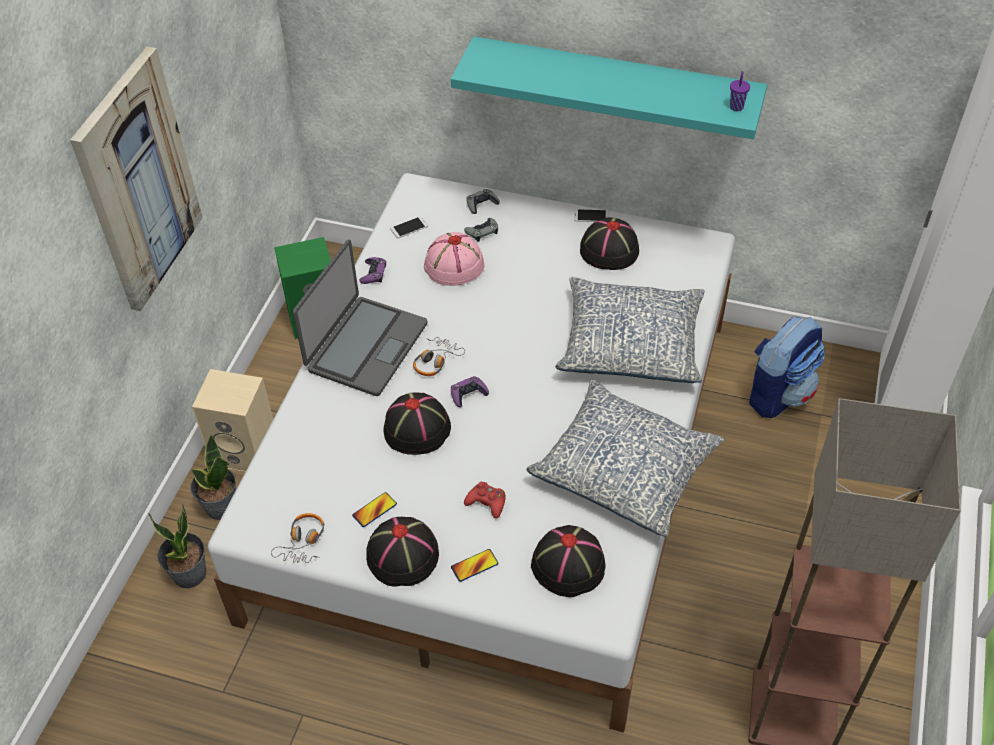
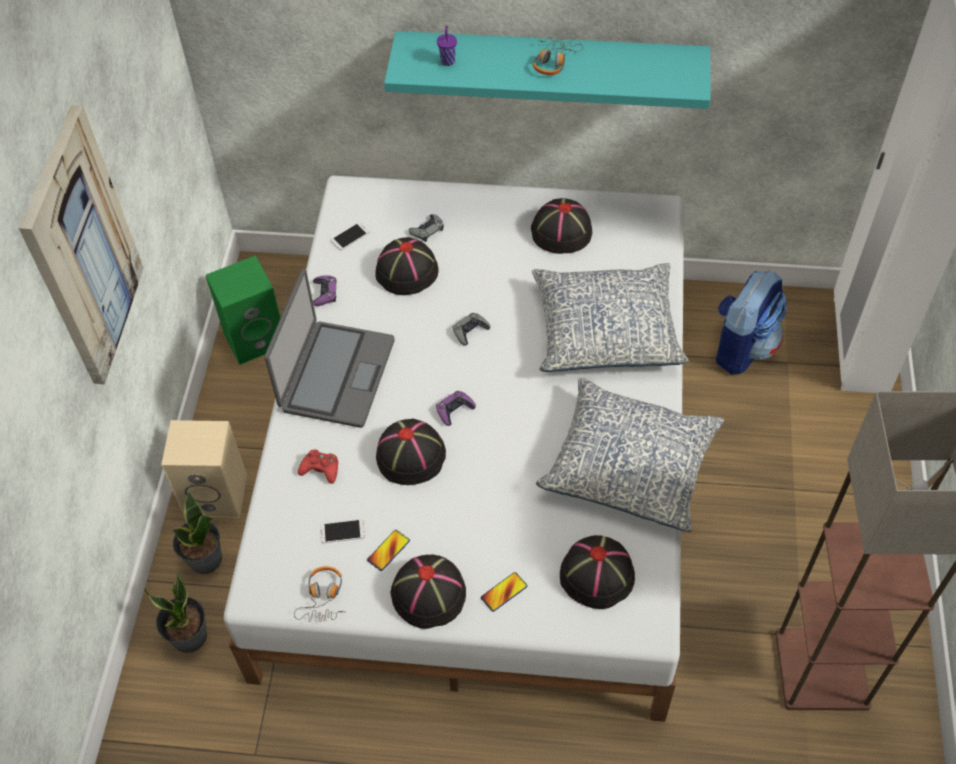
camera: 10 degrees left, 5 degrees up
(436, 361) = (413, 379): headphones -> headphones (554, 61)
(454, 265) = (406, 272): pink hat -> black hat
(482, 204) = (419, 199): grey game controller -> grey game controller (470, 331)
(487, 502) = (500, 523): red game controller -> red game controller (321, 469)
(591, 216) = (535, 197): phone -> phone (342, 531)
(736, 106) = (685, 76): purple cup -> purple cup (448, 61)

